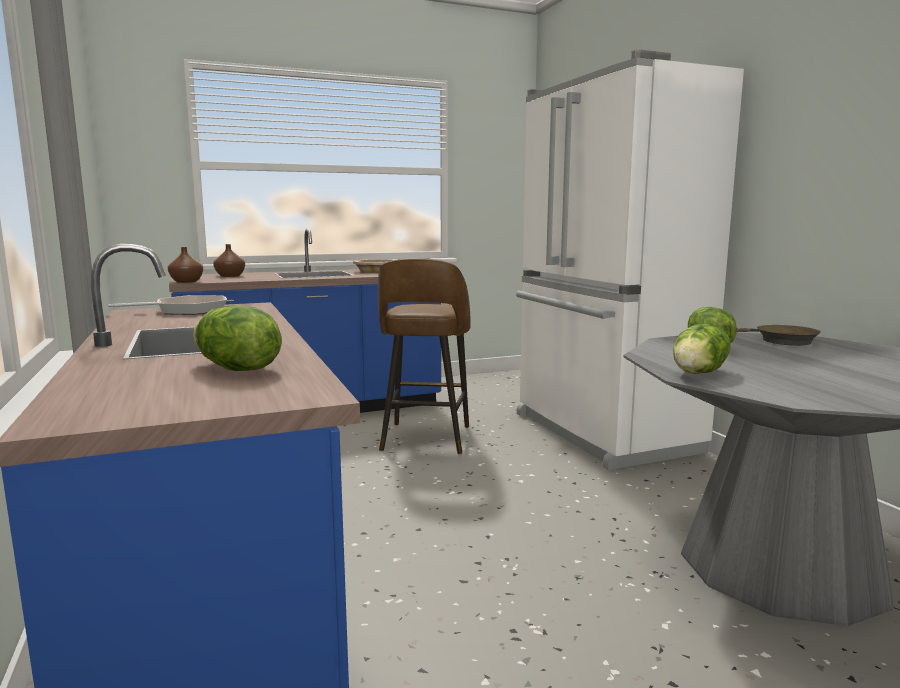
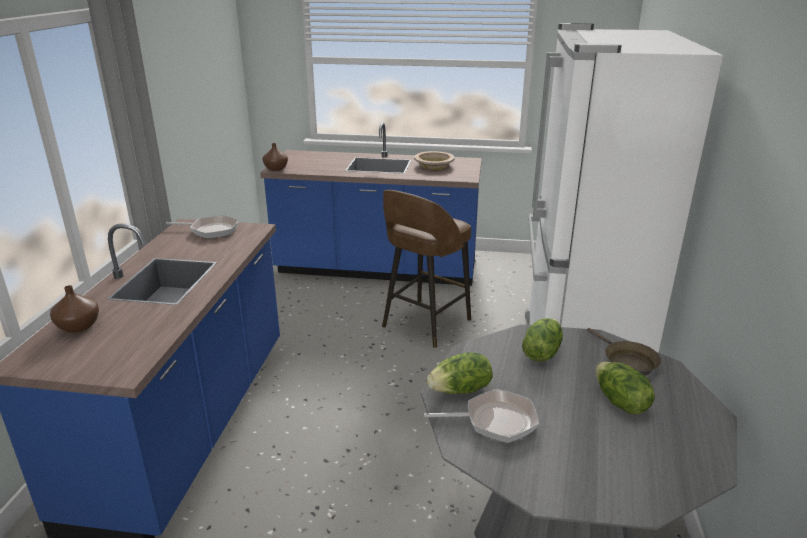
camera: 30 degrees right, 15 degrees up
(230, 276) = (317, 159): brown vase -> brown vase (79, 326)
(236, 369) = (134, 329): lettuce -> lettuce (619, 402)
(775, 381) = (495, 421): none -> frying pan

